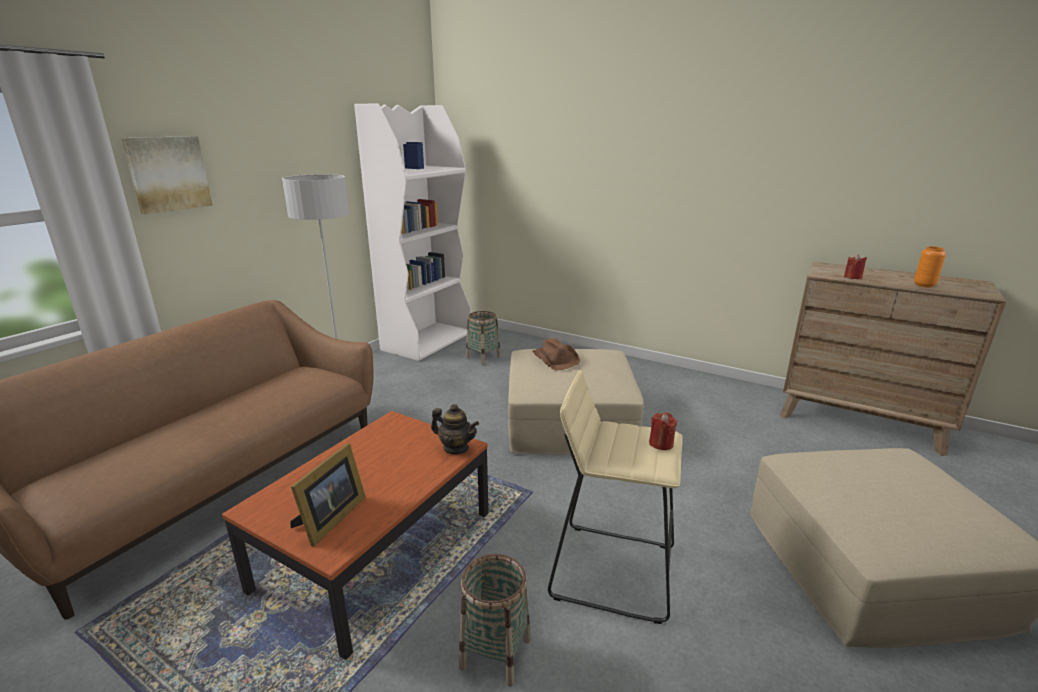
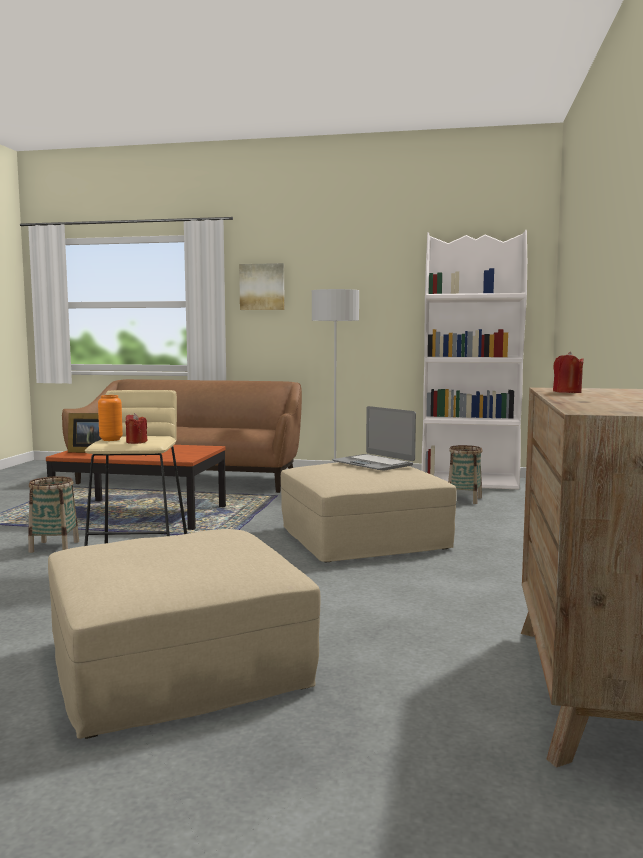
camera: 70 degrees right, 15 degrees down
(456, 448) = (179, 458): teapot -> none
(555, 359) = (373, 463): brown hat -> laptop
(924, 285) = (589, 401): orange vase -> orange vase (111, 439)

